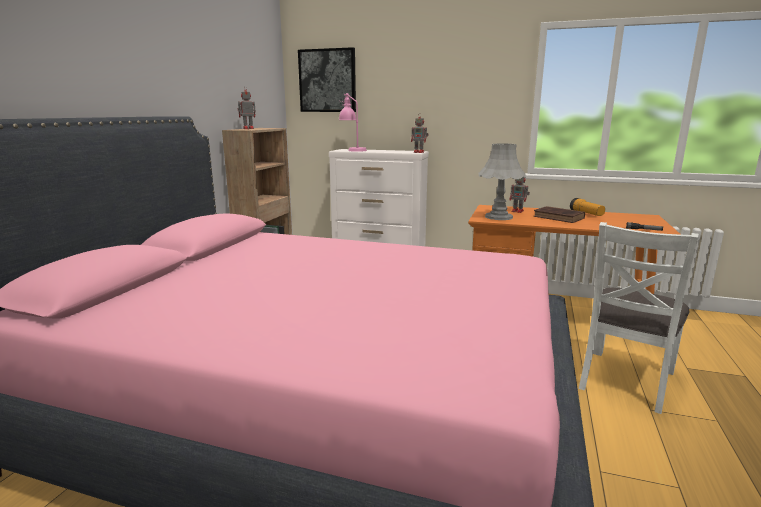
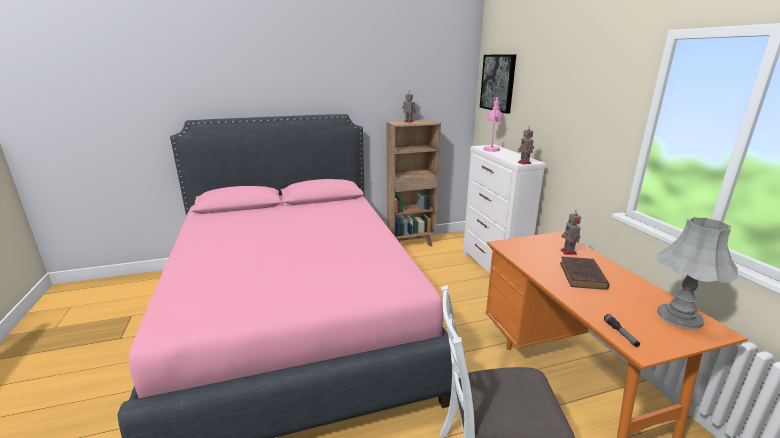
camera: 55 degrees right, 5 degrees up
(498, 217) = (525, 249): grey table lamp -> grey table lamp (679, 316)
(586, 214) = (634, 288): flashlight -> none

